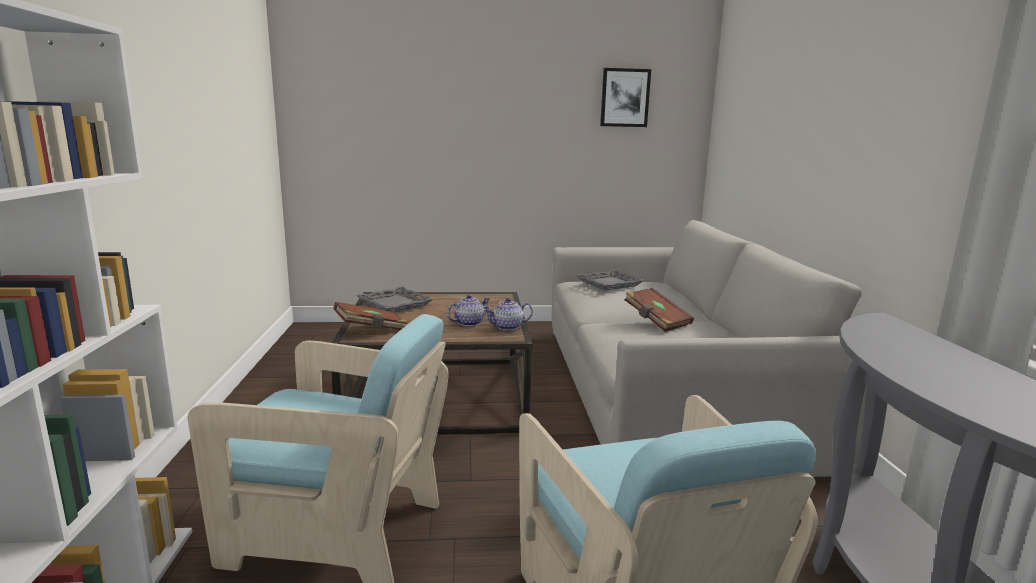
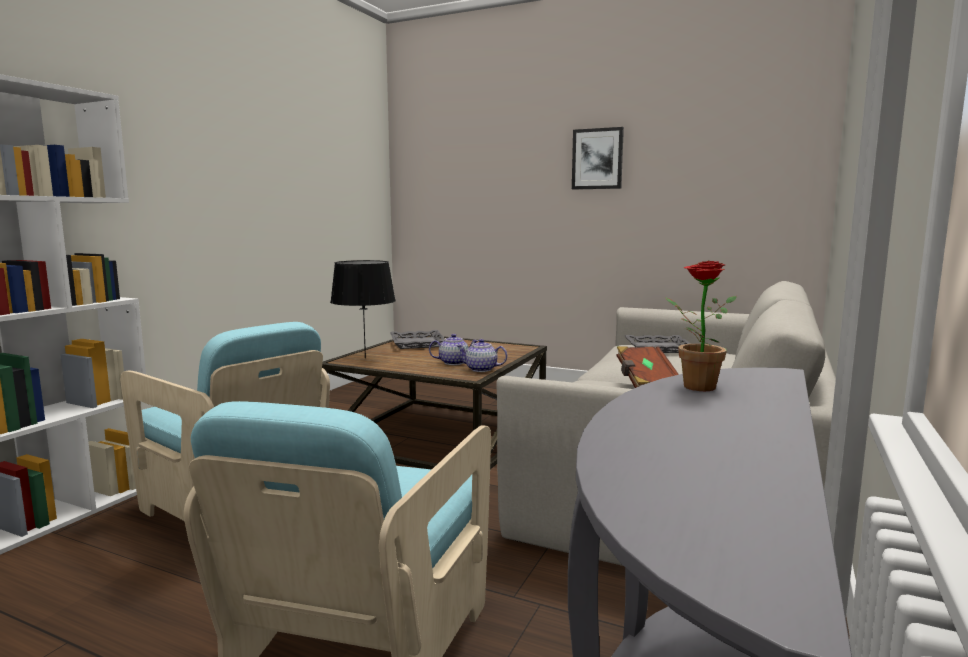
camera: 30 degrees right, 5 degrees down
(371, 330) = (365, 358): brown book -> black table lamp
(624, 98) = (719, 142): picture -> picture (597, 159)
(874, 340) = (692, 385): none -> potted plant

